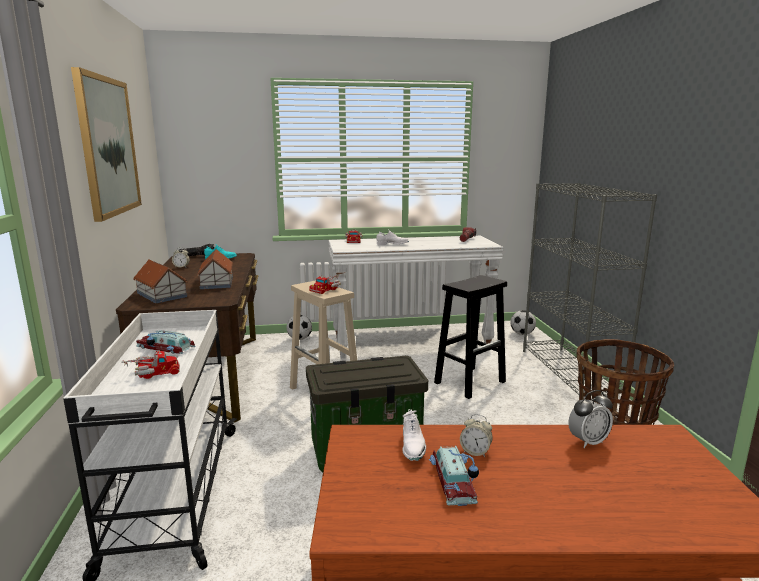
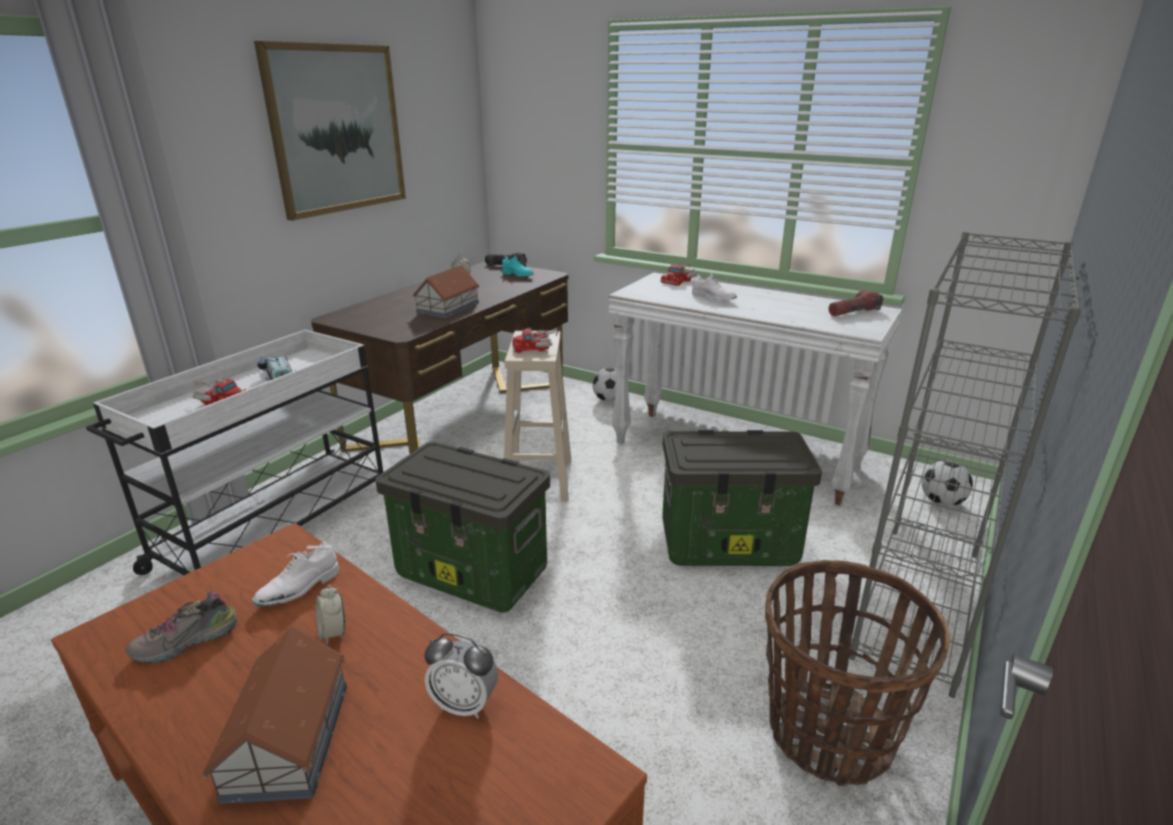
camera: 40 degrees right, 10 degrees up
(162, 294) = (375, 311): toy house -> toy house (289, 738)
(409, 499) = (186, 643): none -> shoe
(454, 480) = (254, 650): toy car -> none
(470, 382) = (730, 544): black stool -> storage box

